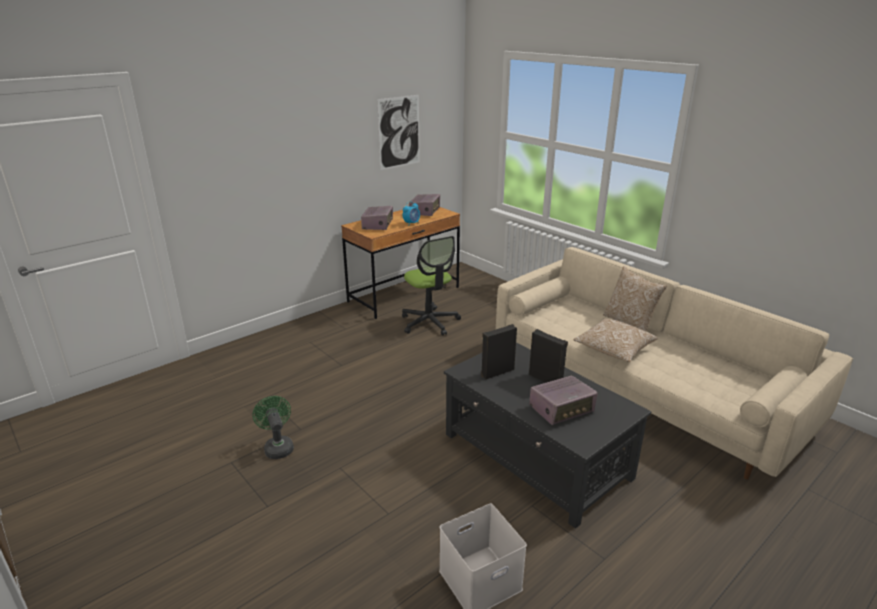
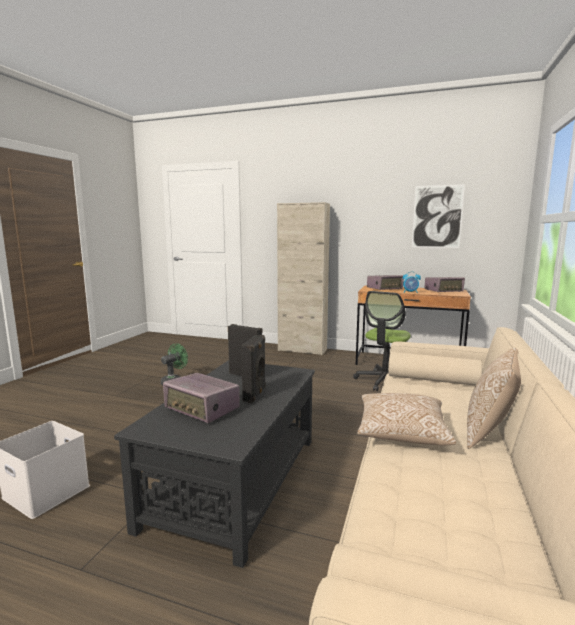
camera: 60 degrees right, 15 degrees down
(291, 330) = (302, 350): none -> beige cabinet

